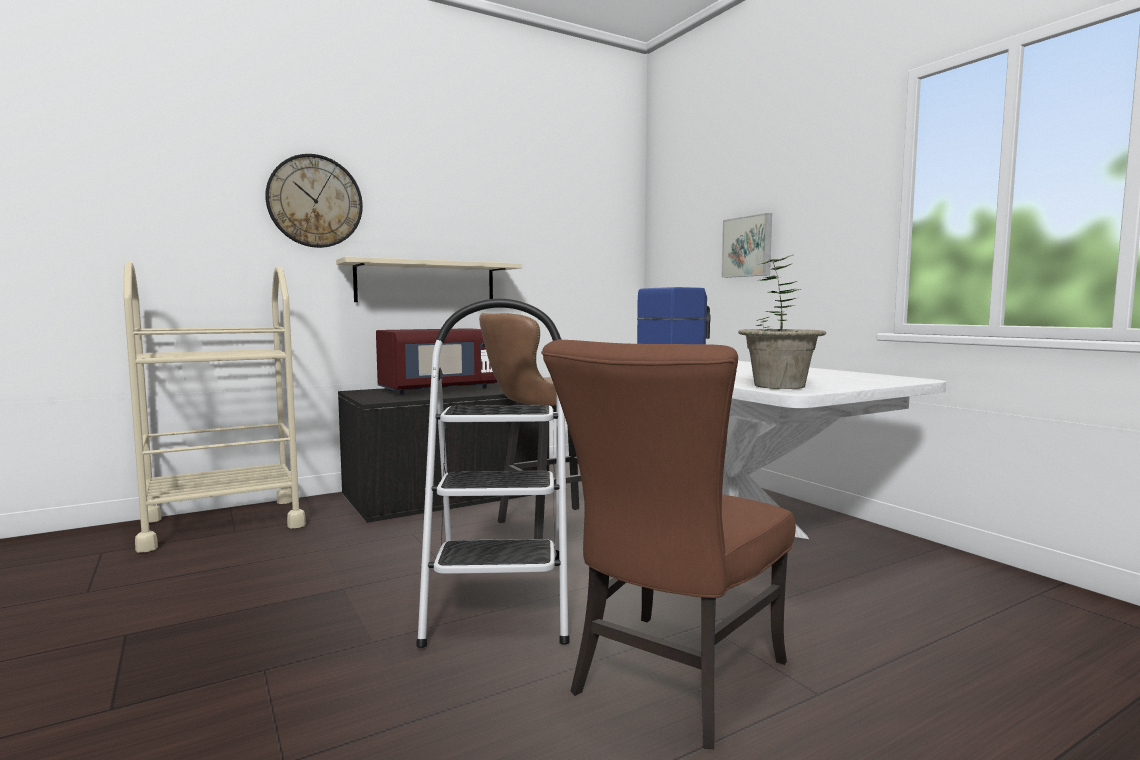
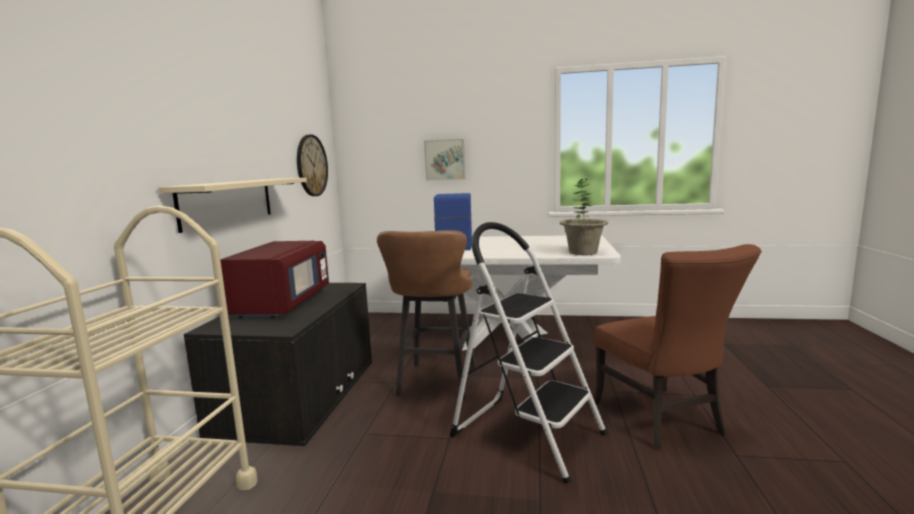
camera: 50 degrees left, 5 degrees up
(315, 201) = (129, 119): wall clock -> wall clock (311, 165)

